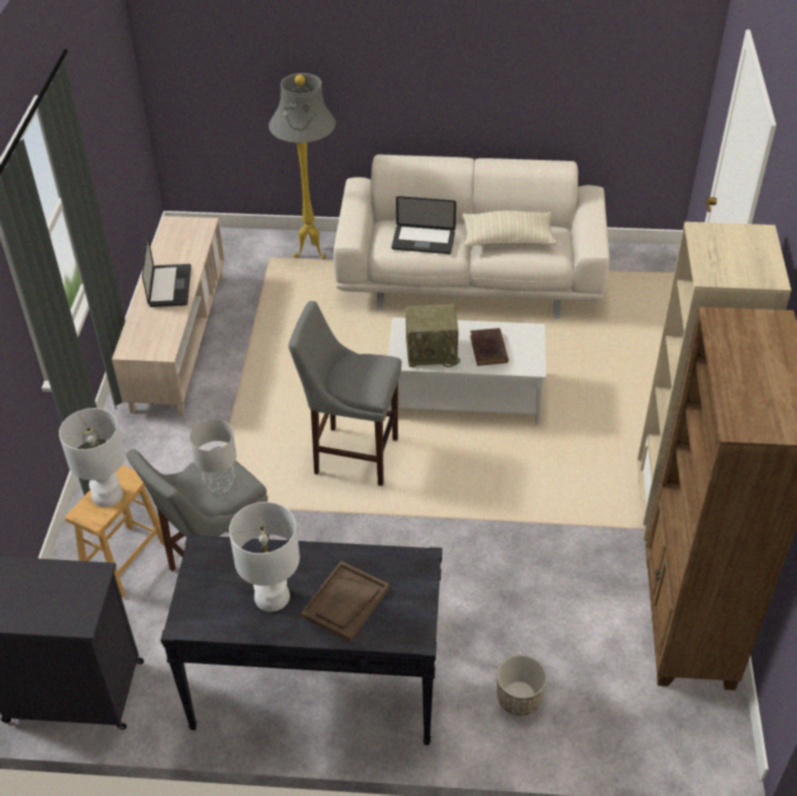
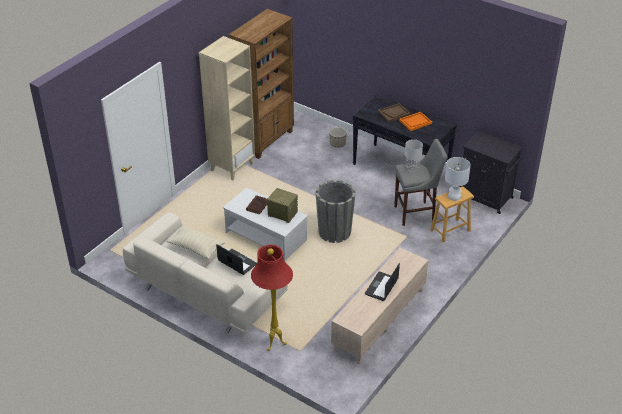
camera: 150 degrees left, 5 degrees down
(273, 596) = (415, 122): white table lamp -> orange tray
(312, 253) = (274, 343): grey floor lamp -> red floor lamp
(351, 455) = (334, 232): grey stool -> grey planter

